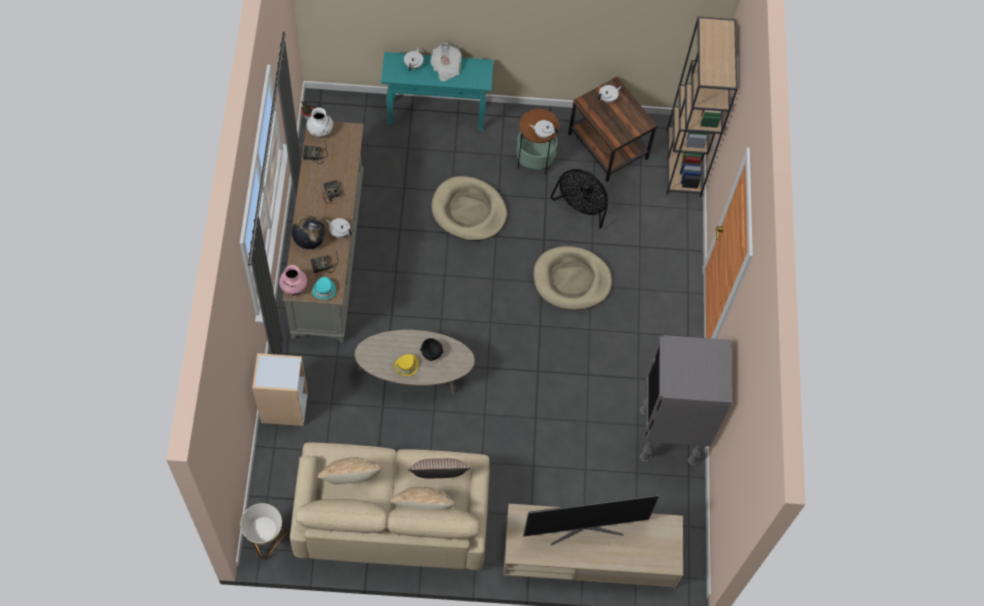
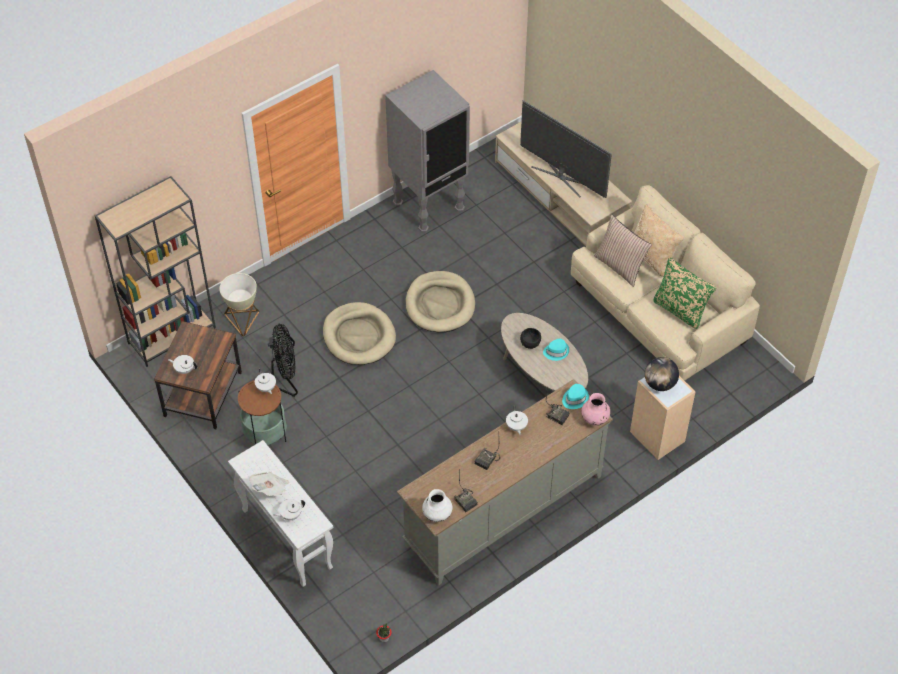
camera: 125 degrees left, 10 degrees down
(266, 540) = (758, 370): planter -> planter (243, 320)
(309, 240) = (545, 441): globe -> globe (660, 384)
(350, 481) = (680, 311): beige pillow -> green pillow
(407, 365) = (556, 351): yellow hat -> turquoise hat
(437, 115) = (286, 538): turquoise console table -> white console table
(469, 211) = (362, 445): beige dog bed -> beige dog bed (440, 304)

